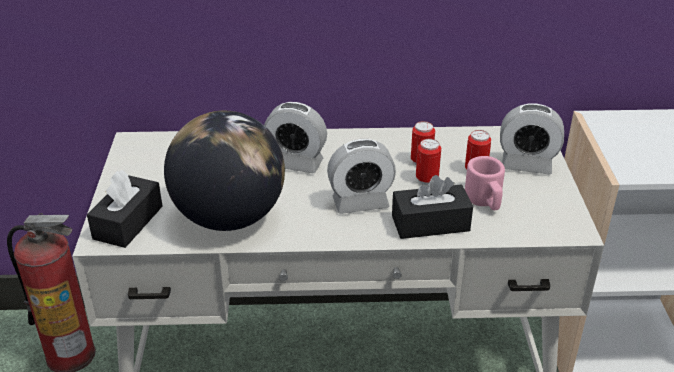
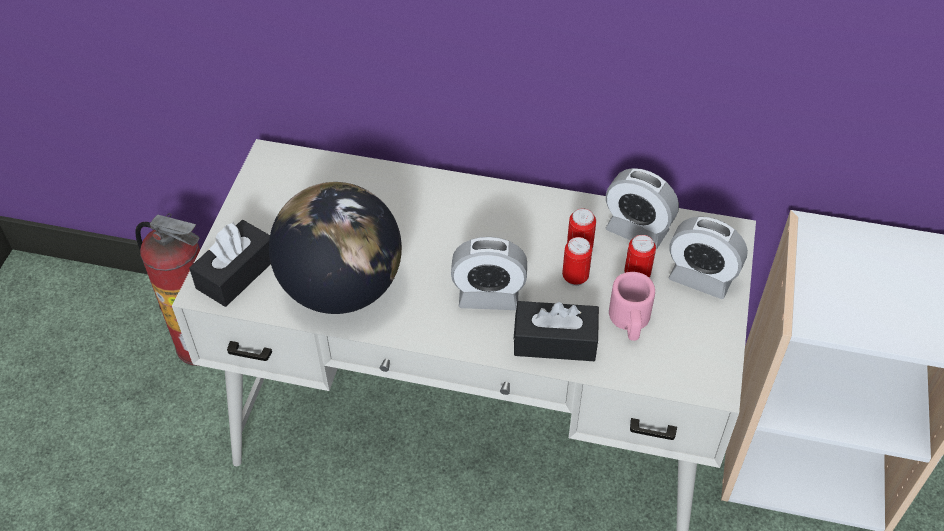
camera: 15 degrees right, 15 degrees up
(296, 163) = (437, 224): alarm clock -> alarm clock (637, 230)

